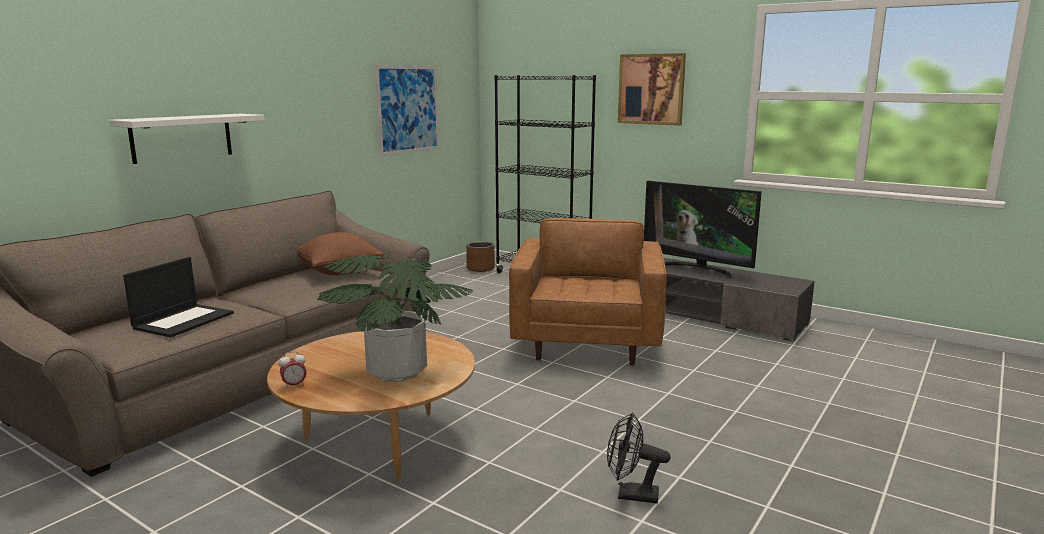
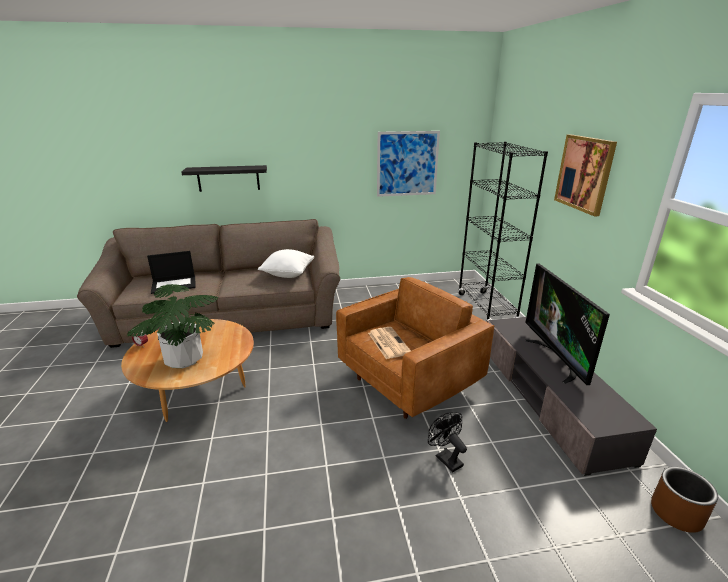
camera: 45 degrees right, 10 degrees up
(182, 137) = (228, 178): white shelf -> black shelf
(339, 272) = (288, 274): brown pillow -> white pillow
(480, 268) = (455, 287): brown planter -> brown planter (676, 513)
(581, 287) = (388, 342): none -> newspaper
(631, 495) = (220, 517): black fan -> black fan (445, 458)

